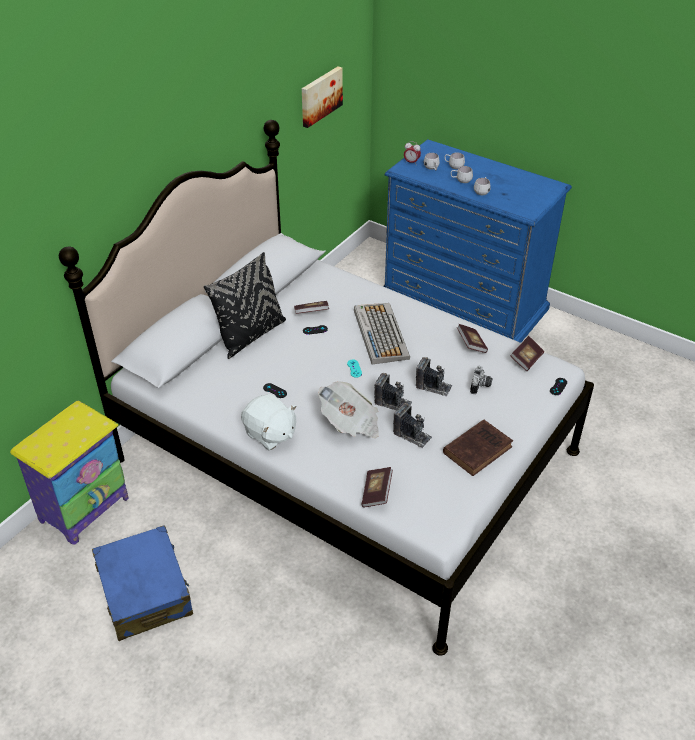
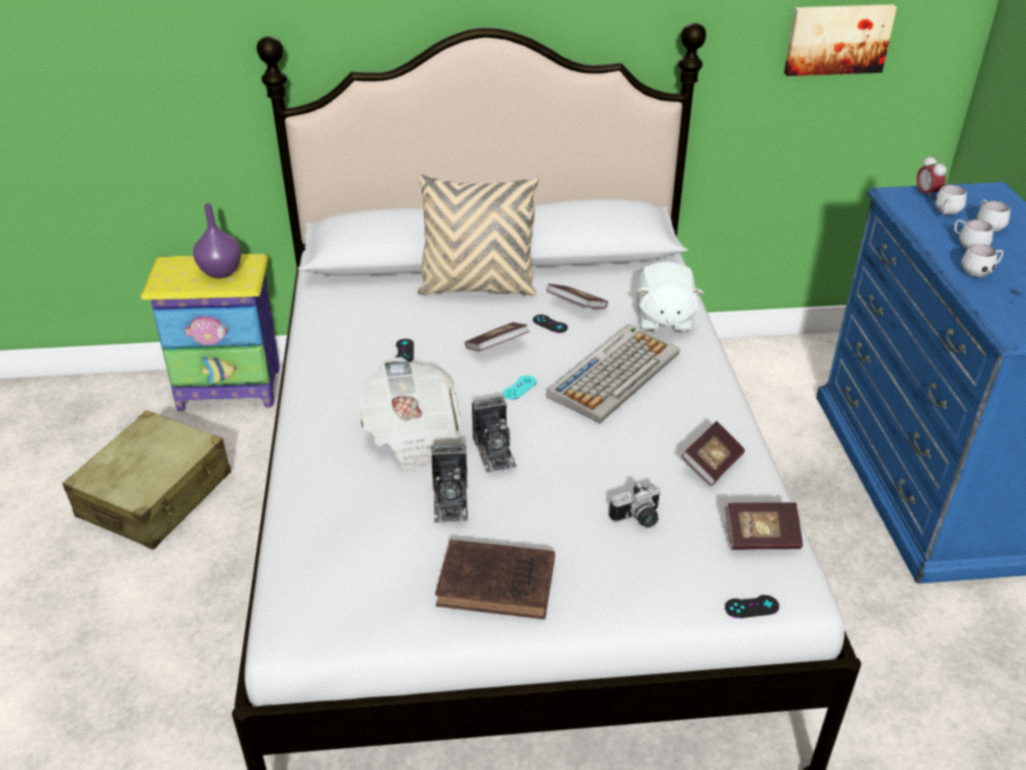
camera: 50 degrees right, 5 degrees down
(74, 427) = (222, 272): none -> purple vase
(145, 592) = (156, 495): blue suitcase -> beige suitcase
(250, 335) = (478, 287): black pillow -> beige pillow
(270, 434) = (326, 386): white plush toy -> white plush toy (663, 319)
(376, 493) = (307, 526): book -> book (496, 347)
(433, 386) = (576, 473): camera -> none

